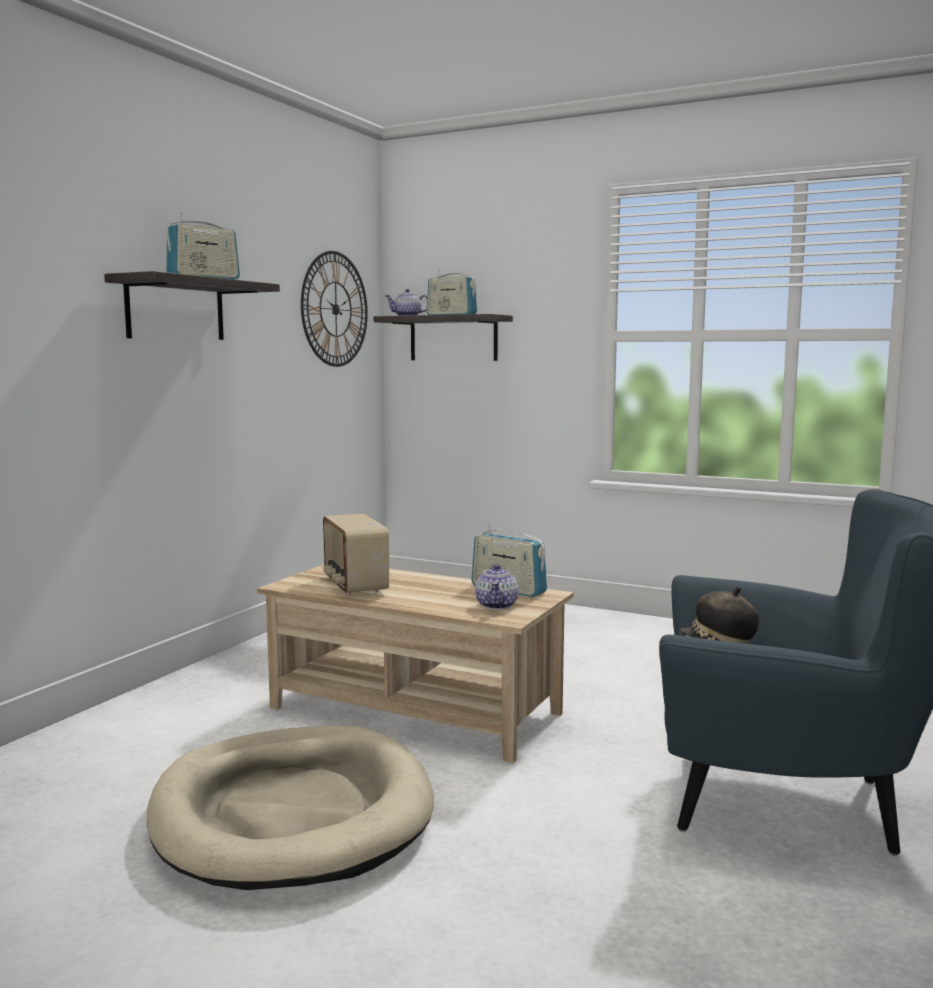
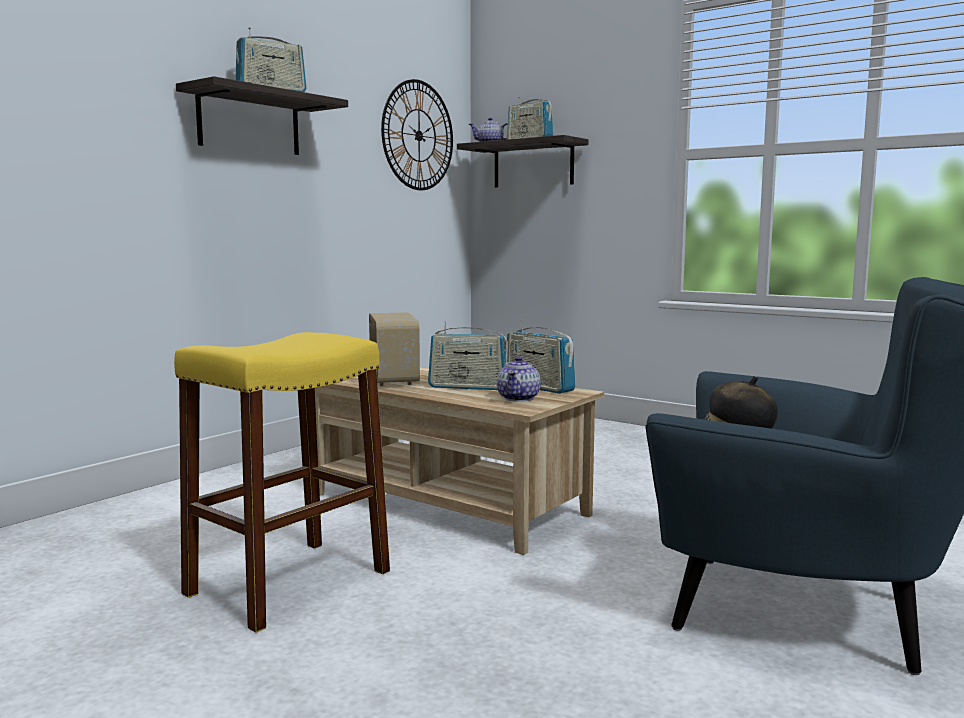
camera: 10 degrees right, 0 degrees up
(292, 814) = (289, 582): beige dog bed -> yellow stool
(438, 593) = (468, 387): none -> radio

